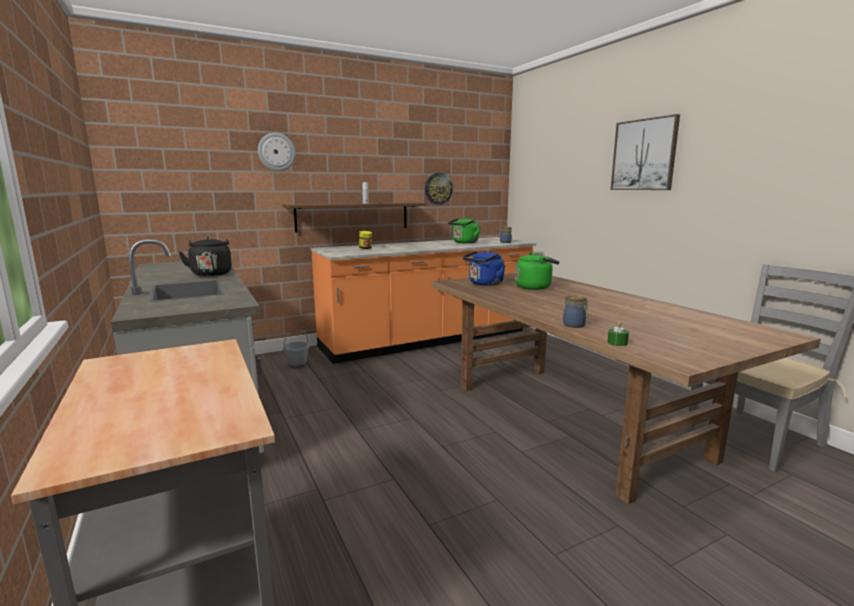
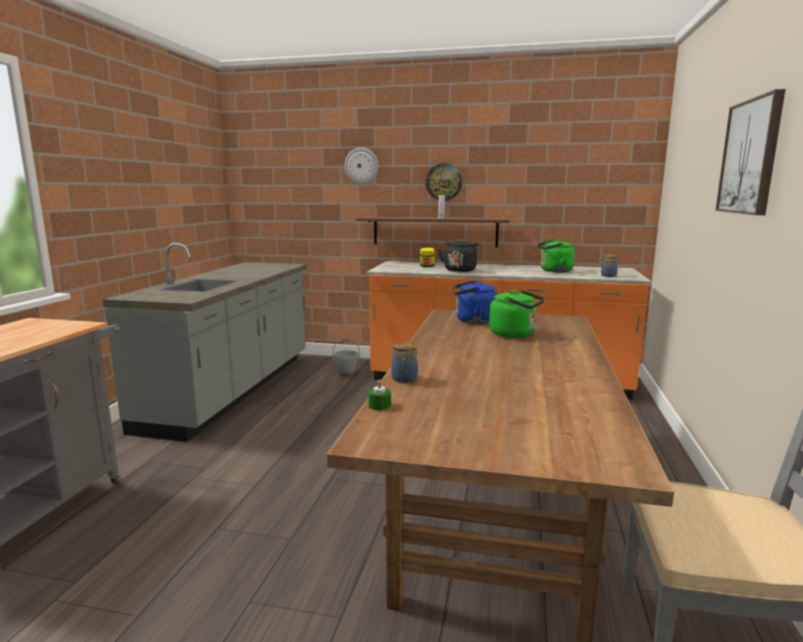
camera: 40 degrees right, 0 degrees up
(211, 274) = (252, 275): black kettle -> black kettle (460, 270)
(438, 188) = (544, 202): wall clock -> wall clock (444, 182)

